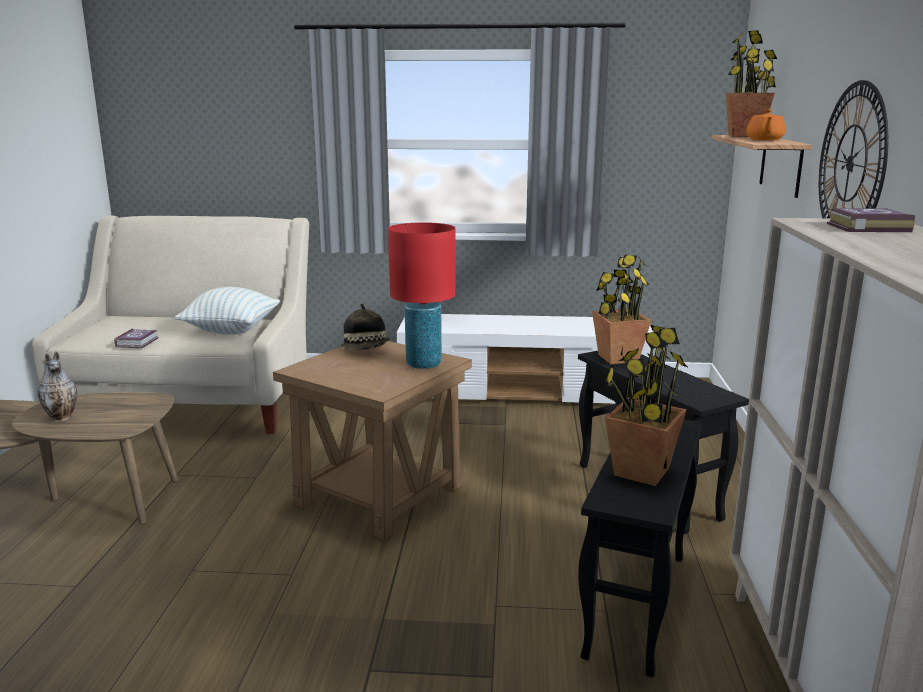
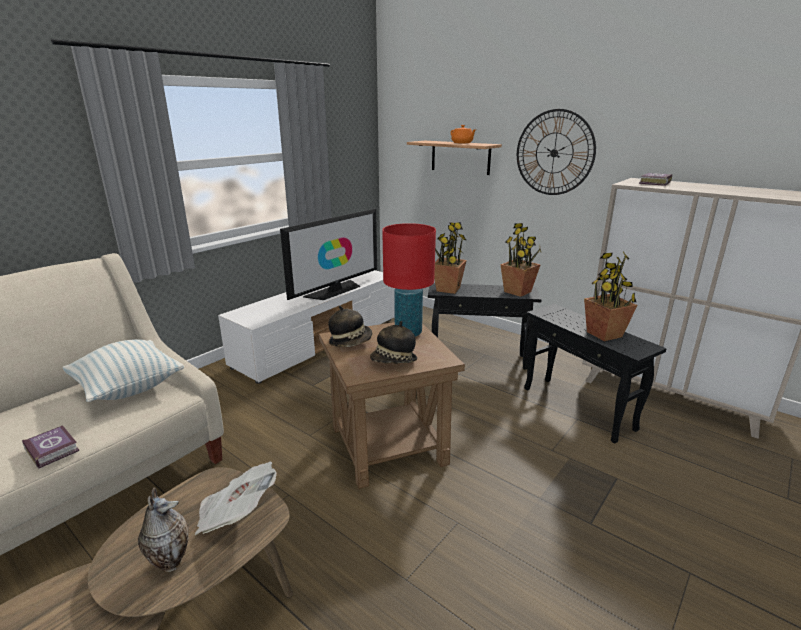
camera: 55 degrees left, 5 degrees up
(120, 419) = (237, 514): none -> newspaper
(345, 374) = (393, 362): none -> hat
(548, 329) = (335, 290): none -> television
(745, 136) = (429, 141): potted plant -> potted plant (517, 291)

